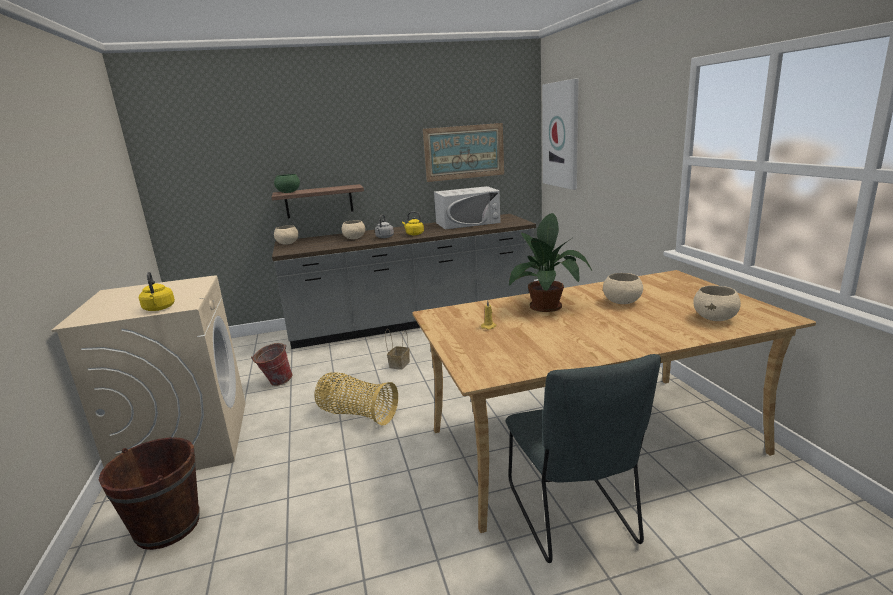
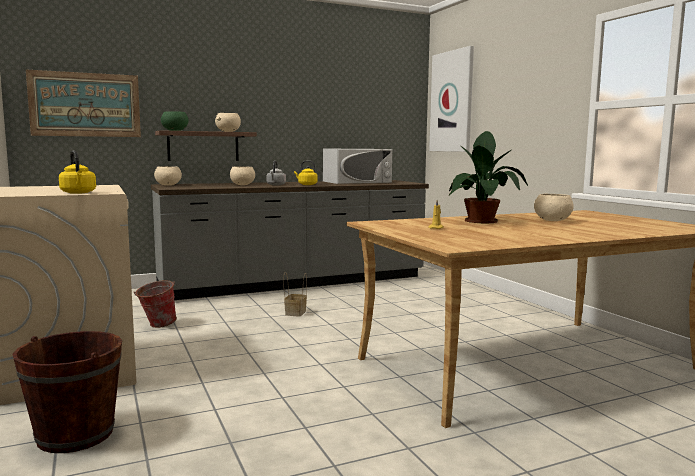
camera: 10 degrees left, 10 degrees down
(357, 414) = (265, 348): basket -> none
(464, 152) = (354, 113): picture -> picture (85, 104)
(573, 518) = (534, 415): grey chair -> none
(715, 318) = (646, 227): beige bowl -> beige bowl (228, 131)

